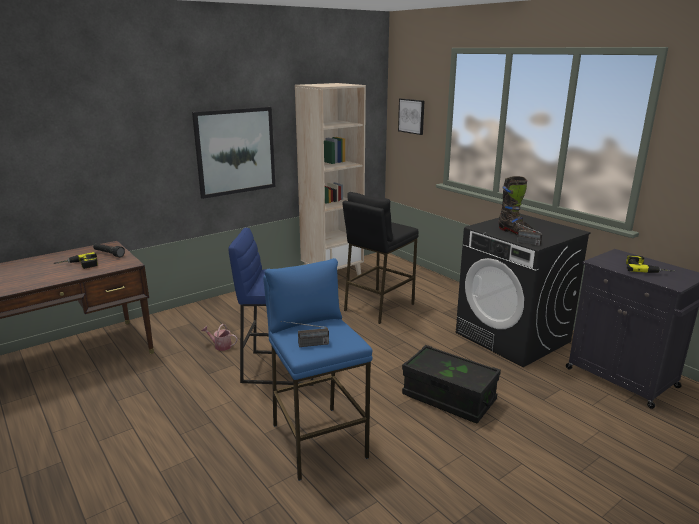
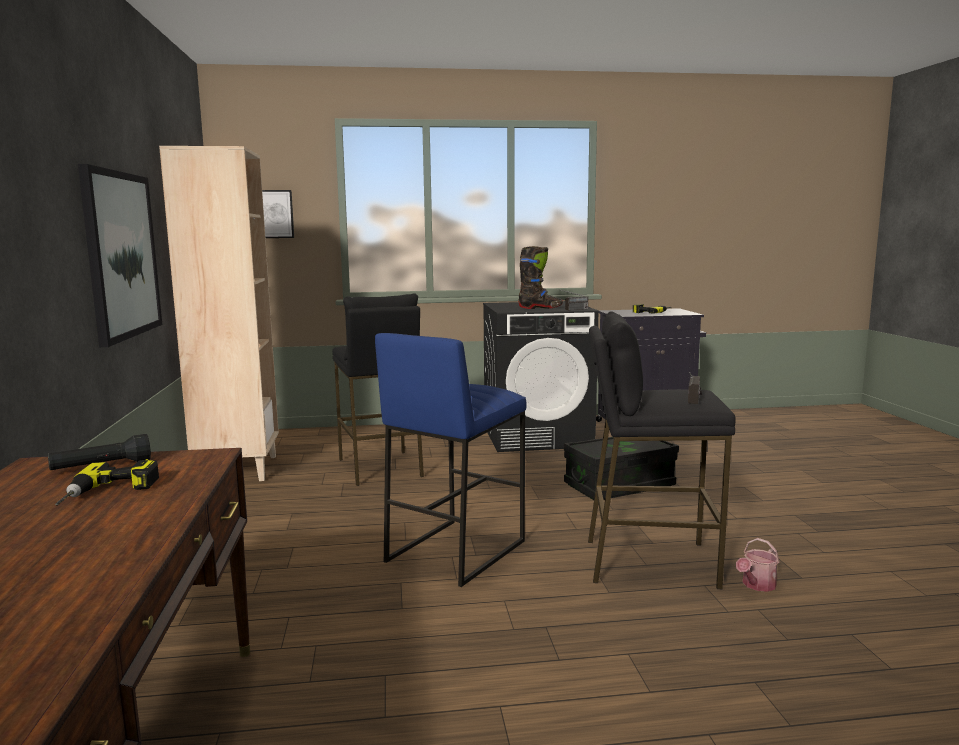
camera: 60 degrees left, 10 degrees down
(220, 346) = (325, 583): watering can -> watering can (756, 585)
(318, 440) = (649, 562): blue stool -> black stool

